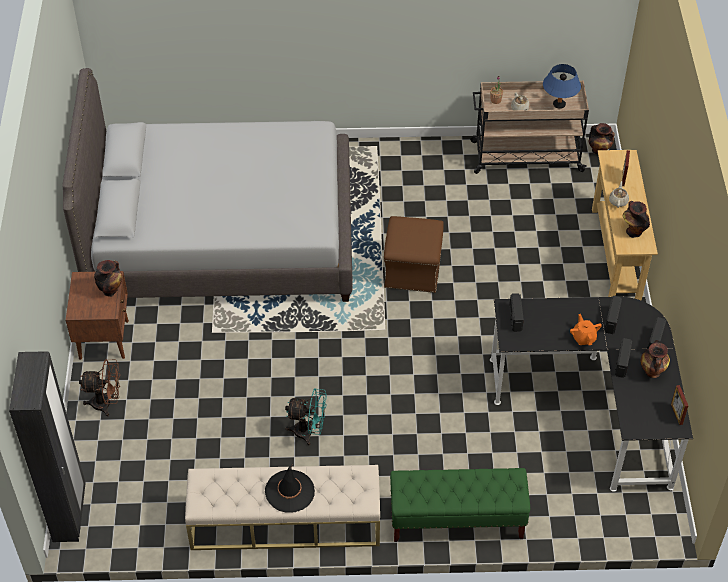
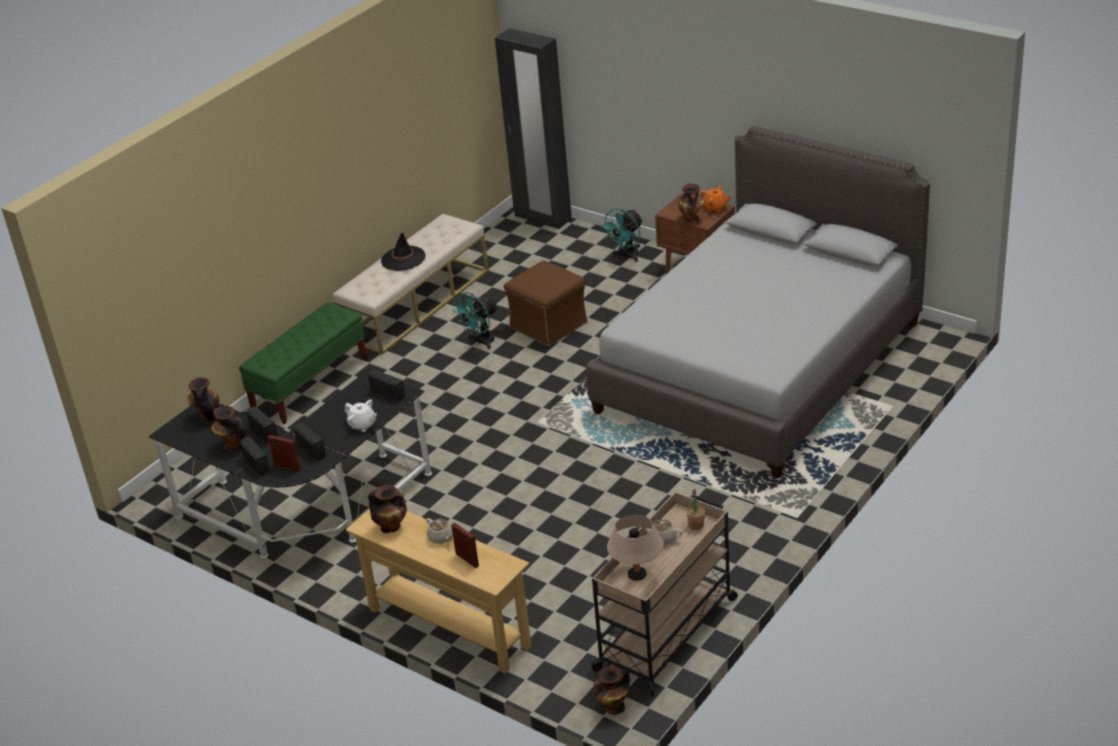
camera: 130 degrees right, 15 degrees down
(106, 403) = (626, 256): brown fan -> turquoise fan
(412, 270) = (589, 469): brown ottoman -> brown ottoman (549, 325)
(559, 104) = (637, 574): blue table lamp -> beige table lamp
(561, 308) = (362, 425): none -> white teapot
(583, 338) = (317, 423): orange teapot -> orange teapot (715, 208)
(639, 415) = (207, 417): none -> vase
(676, 414) = (179, 438): picture frame -> picture frame (287, 467)

